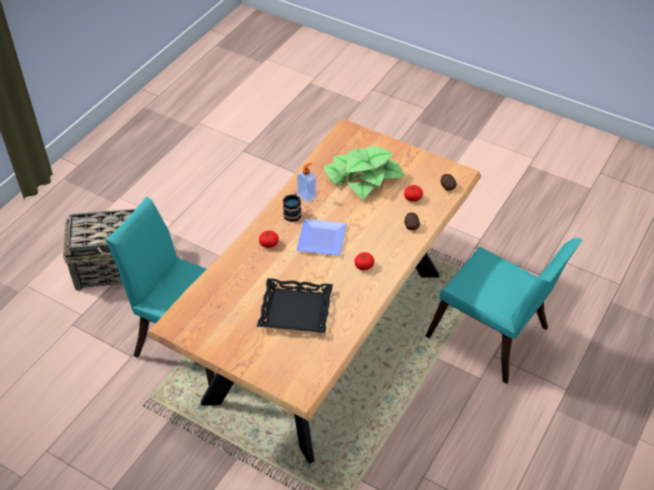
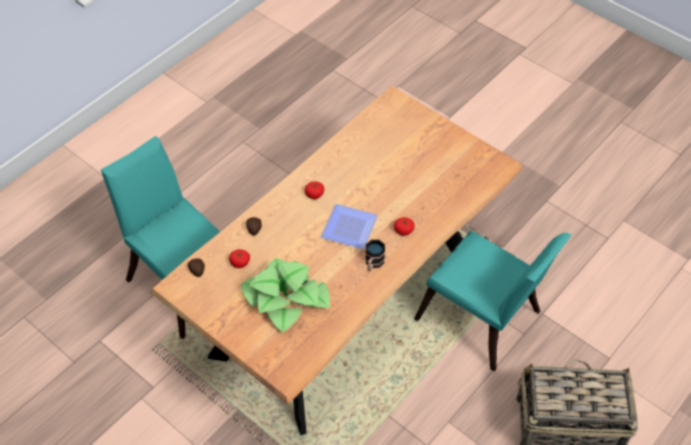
camera: 170 degrees left, 5 degrees up
(295, 311) = (387, 161): black tray -> none
(307, 196) = (354, 282): soap dispenser -> none

